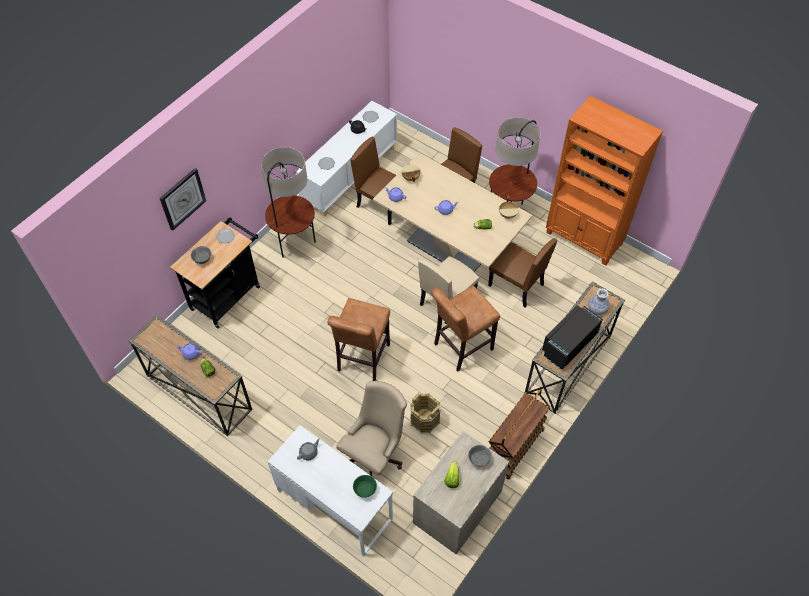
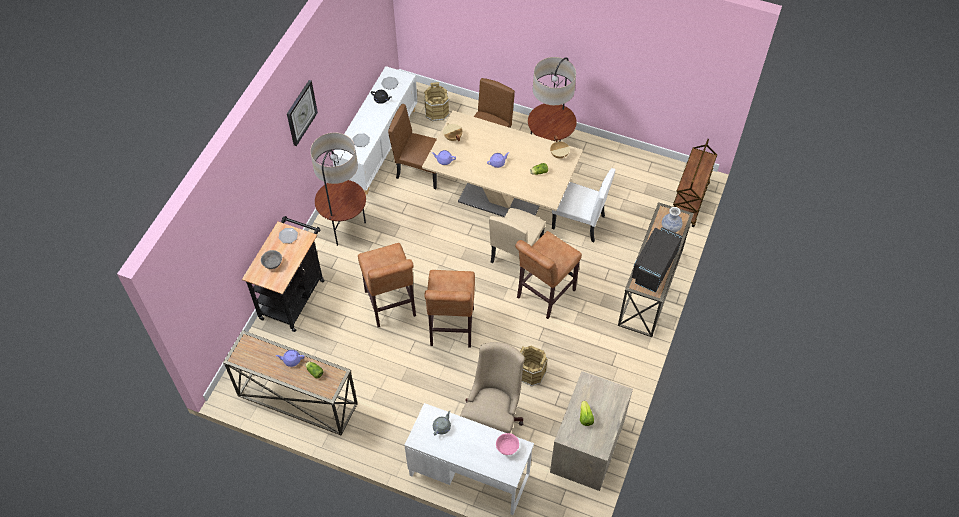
camera: 15 degrees left, 0 degrees up
(182, 199) = (247, 206): wall clock -> wall clock (301, 112)
(313, 325) = (391, 306): none -> brown stool
(365, 489) = (507, 447): green bowl -> pink bowl
(414, 154) = (437, 112): none -> brown bucket
(479, 459) = (605, 393): grey bowl -> none
(514, 447) = (623, 378): brown cart -> brown cart (689, 202)
(516, 285) = (578, 222): brown chair -> white chair
(584, 239) = (630, 162): orange bookcase -> none

